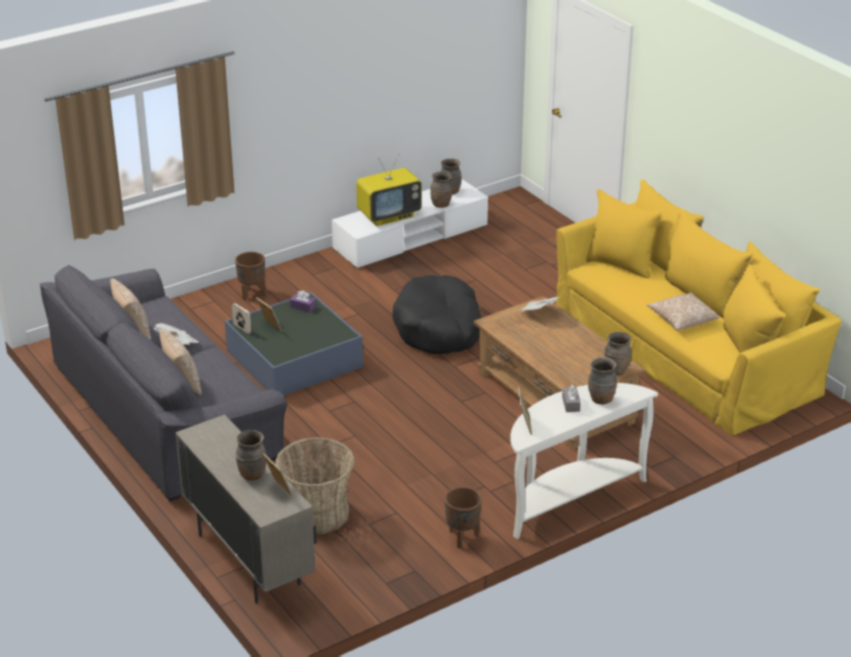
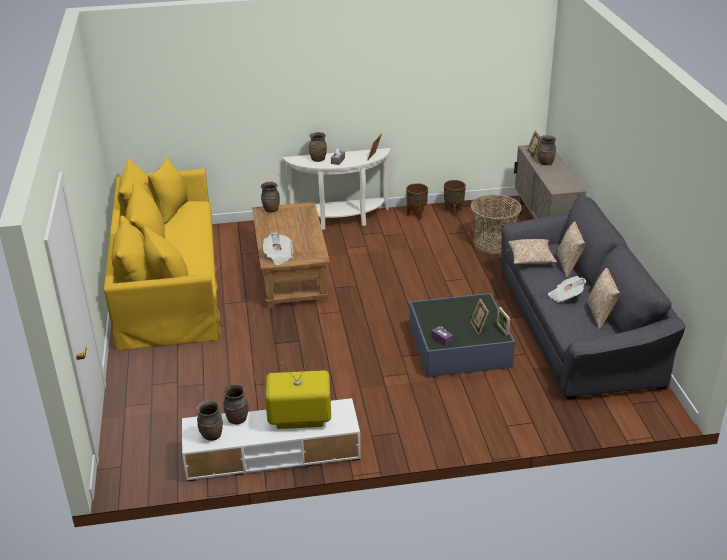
camera: 155 degrees left, 0 degrees up
(252, 294) = (467, 424): brown planter -> brown planter (453, 212)
(439, 328) = (326, 345): black dog bed -> none
(682, 320) = (186, 233): pillow -> pillow (531, 259)

